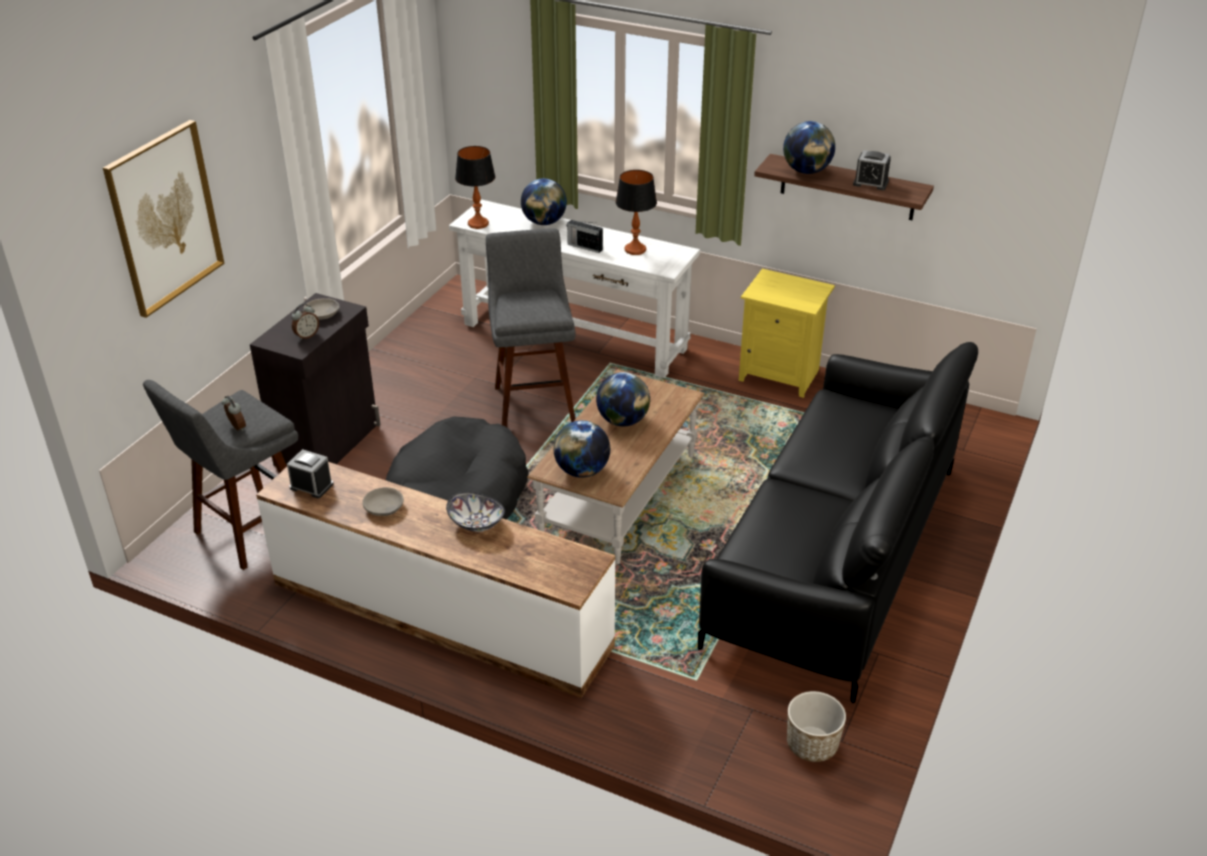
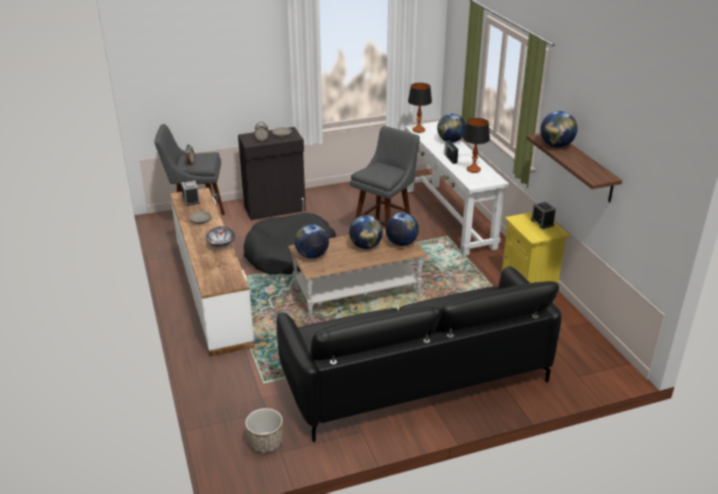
camera: 45 degrees right, 5 degrees down
(164, 218) = (204, 52): picture -> none
(656, 394) = (401, 243): none -> globe
(870, 183) = (583, 164): alarm clock -> alarm clock (542, 222)

